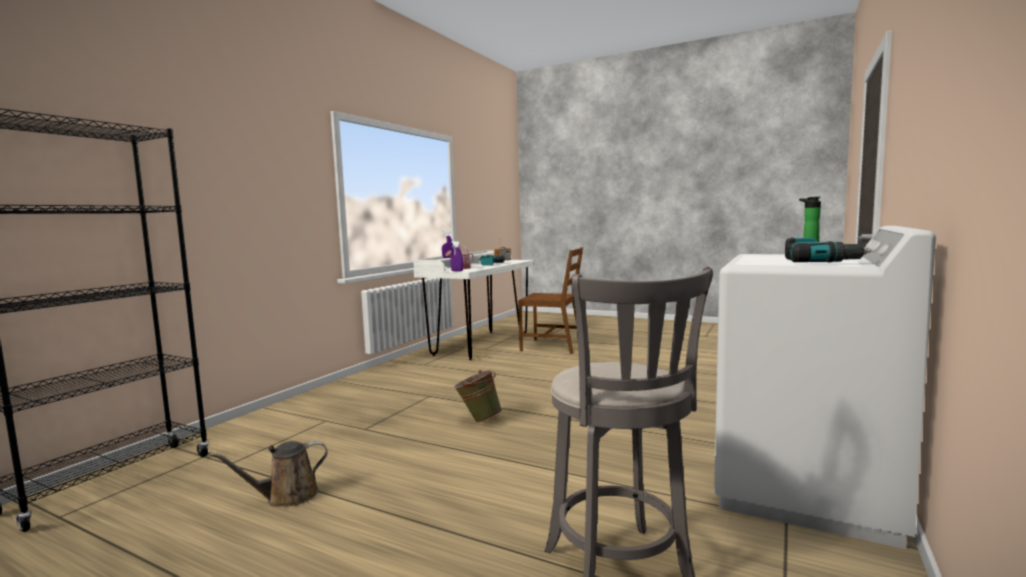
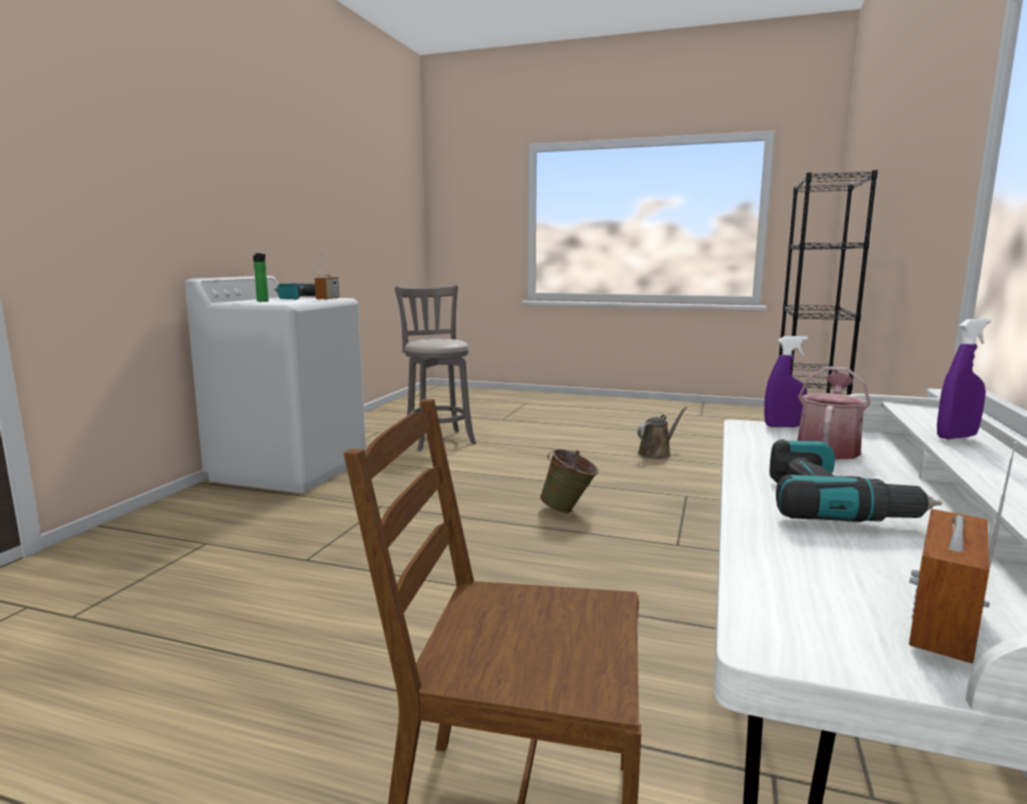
camera: 170 degrees right, 5 degrees up
(748, 261) = (328, 299): none -> radio

